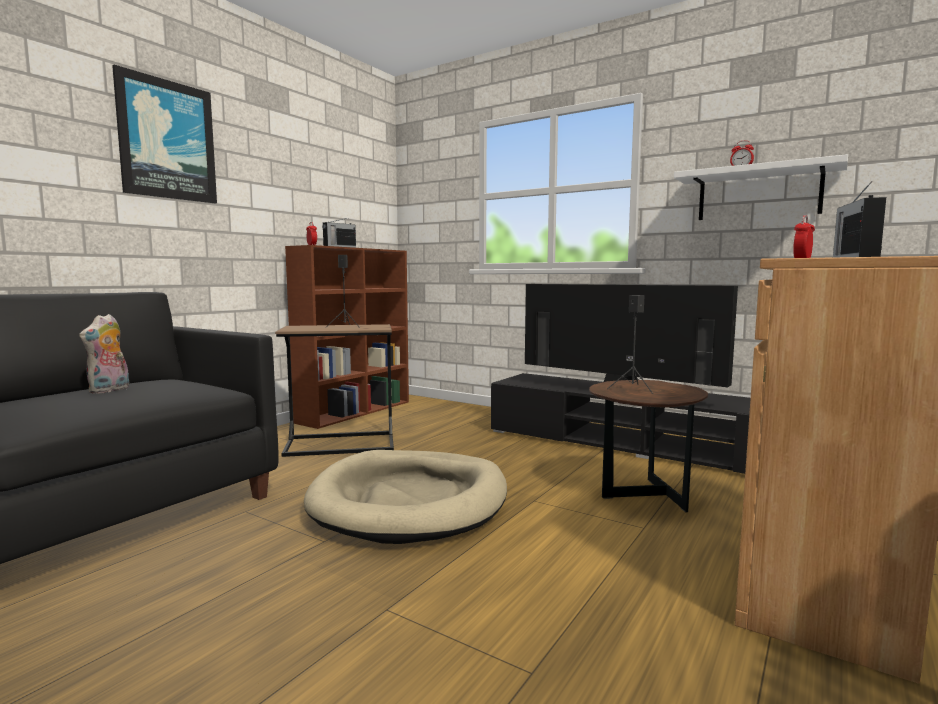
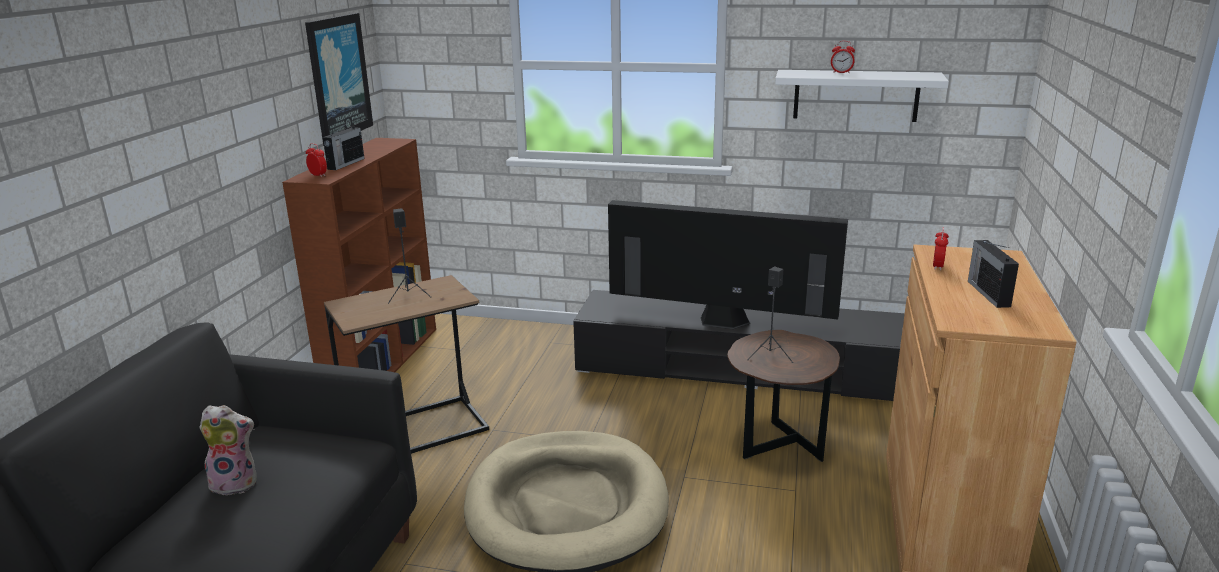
camera: 20 degrees left, 15 degrees up
(110, 390) = (236, 483): plush toy -> plush toy turned 90 degrees counterclockwise
(167, 140) = (141, 95): picture -> picture (338, 77)

